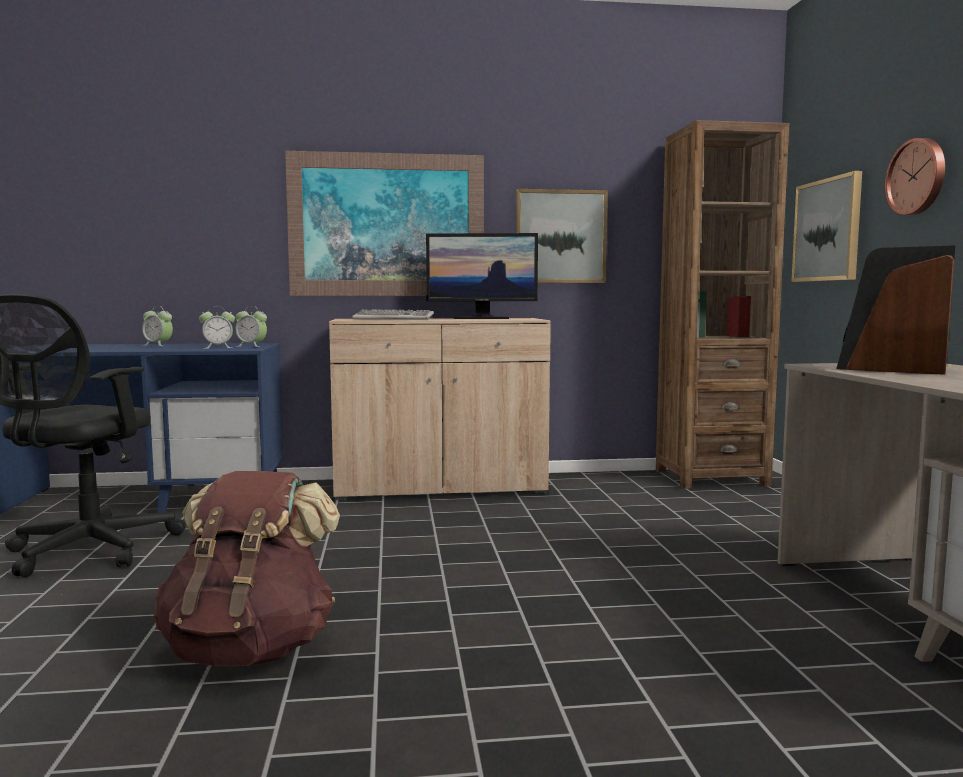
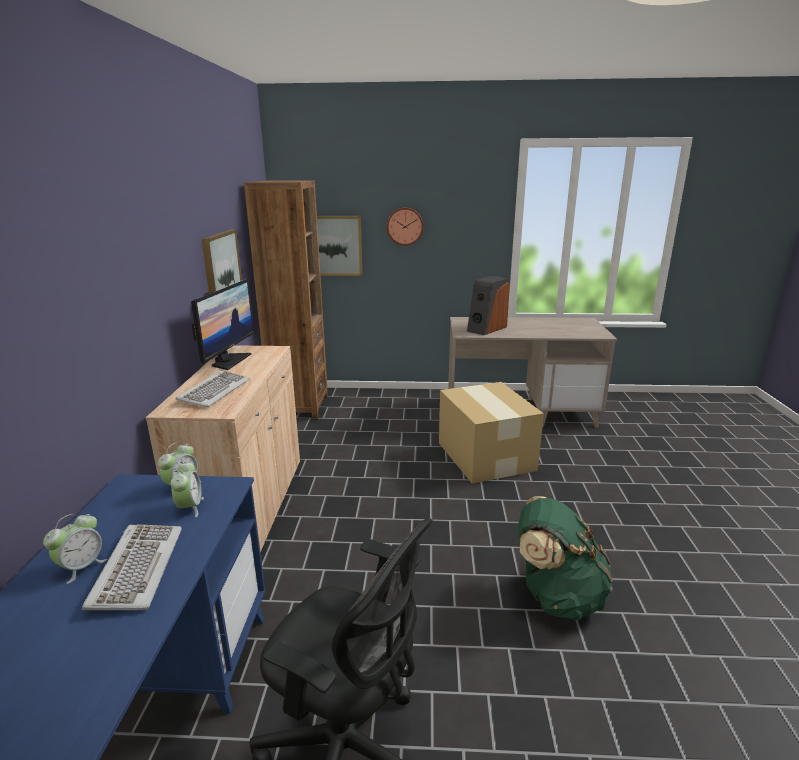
camera: 80 degrees left, 15 degrees up
(146, 348) = (136, 568): none -> keyboard
(251, 649) = (556, 595): brown backpack -> green backpack
(387, 225) = (150, 299): picture -> none
(681, 596) = (485, 455): none -> cardboard box

